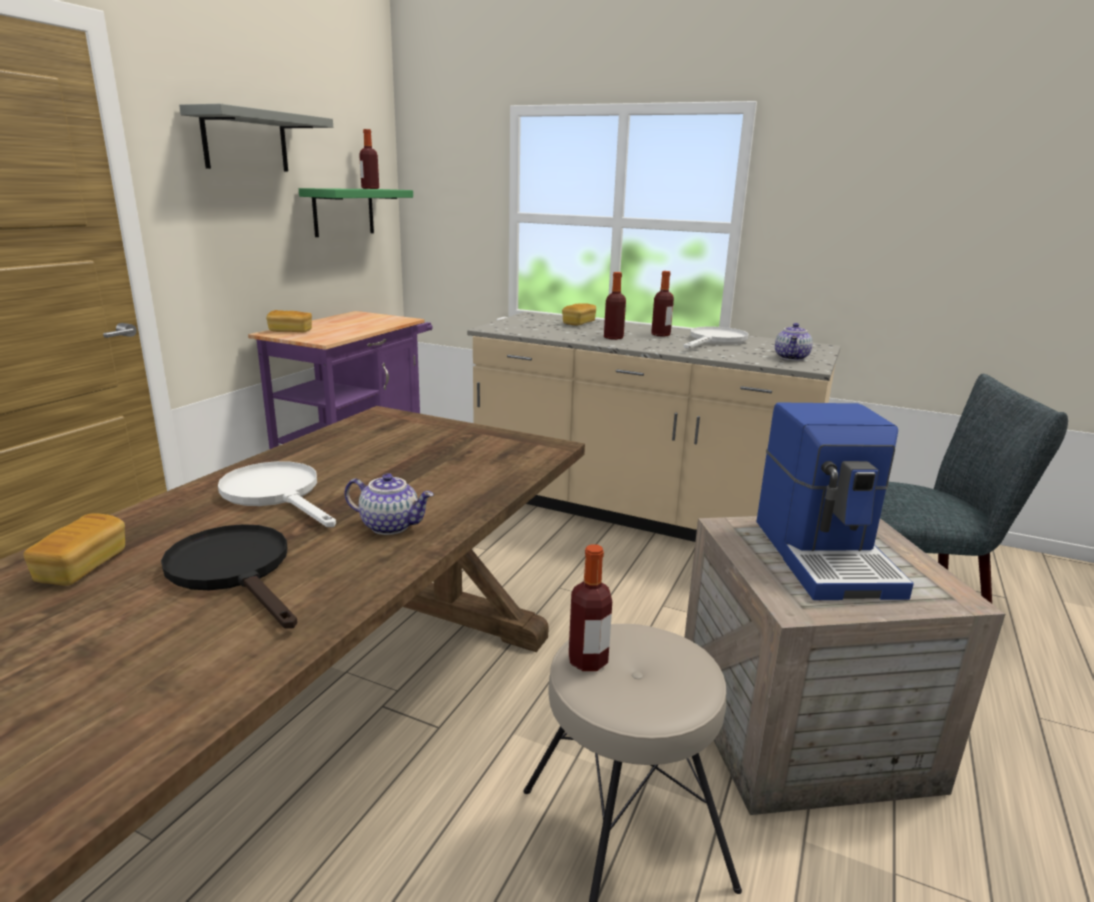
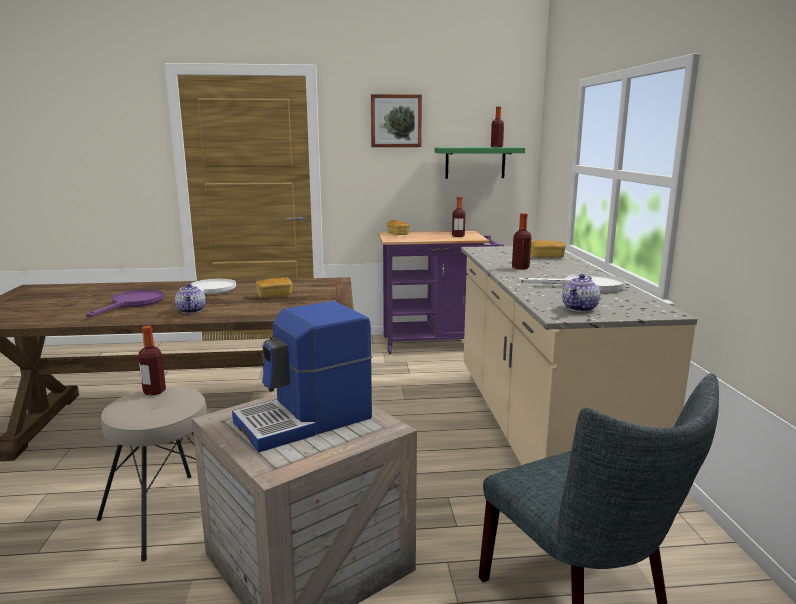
camera: 60 degrees right, 5 degrees down
(82, 567) = (125, 290): bread -> bread (274, 295)
(235, 571) = (133, 303): black frying pan -> purple frying pan
(245, 141) = (396, 121): grey shelf -> picture
(660, 334) = (566, 274): bottle -> bottle (458, 236)
(792, 358) = (580, 309): teapot -> teapot turned 45 degrees counterclockwise

